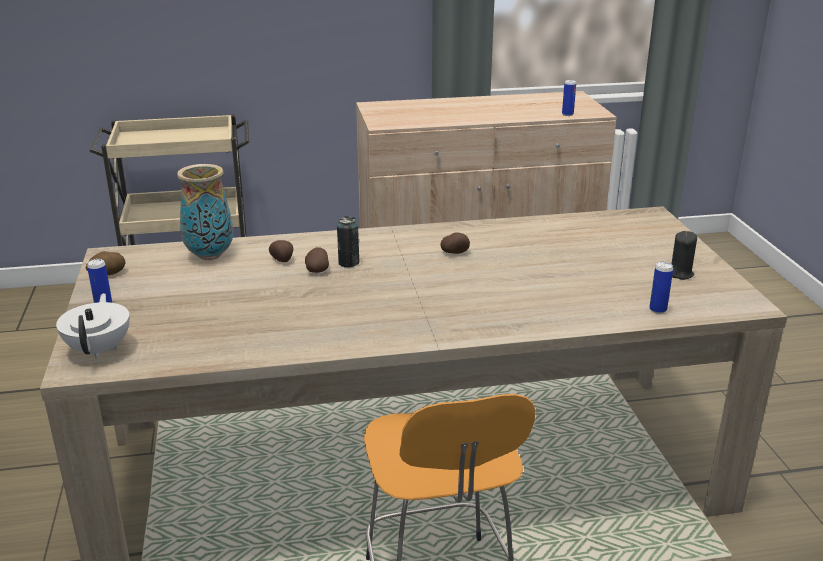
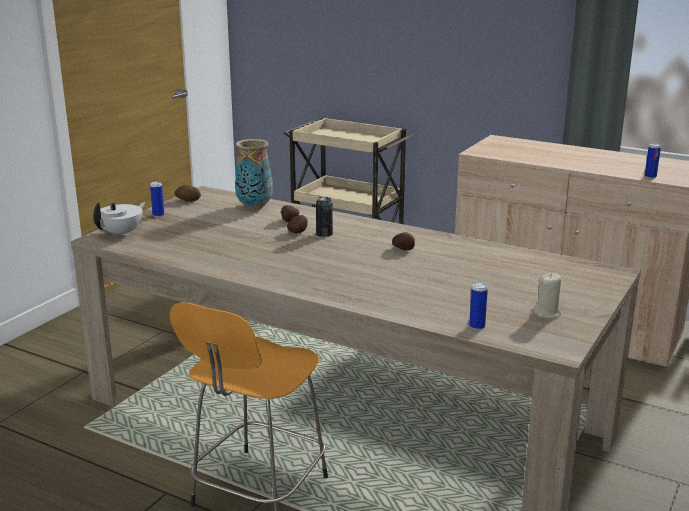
camera: 40 degrees right, 5 degrees down
(679, 274) = (547, 313): black candle -> beige candle

